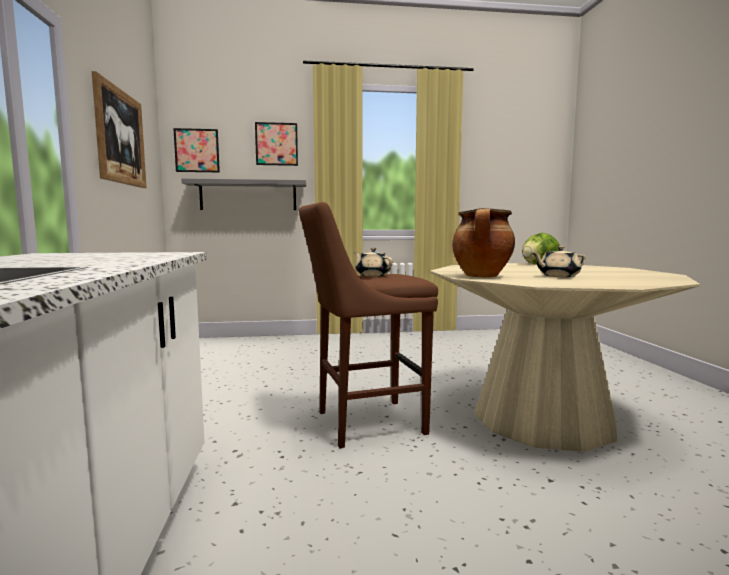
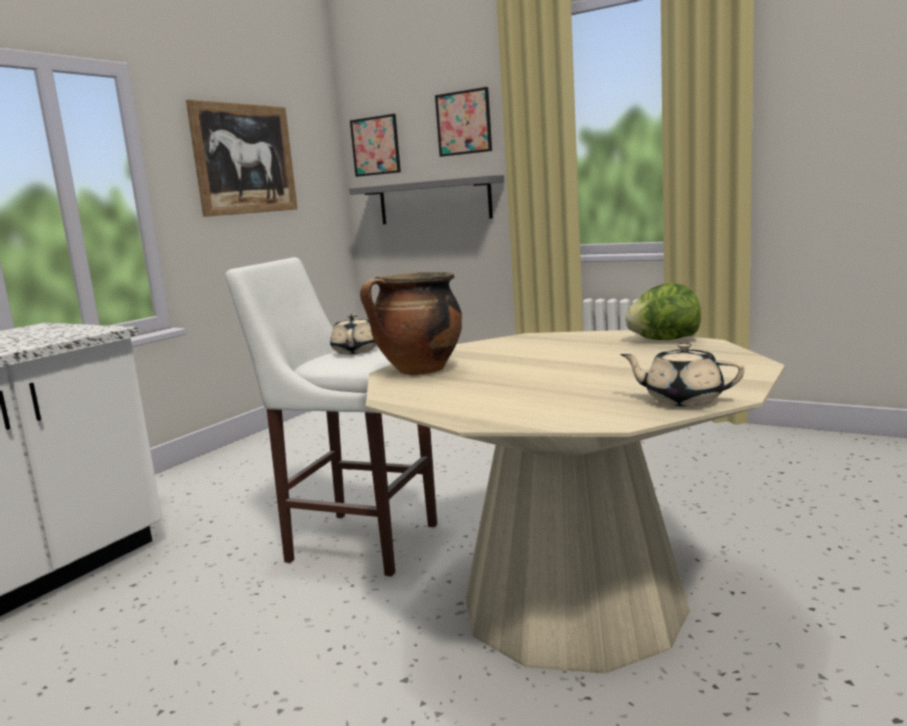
camera: 40 degrees right, 5 degrees up
(364, 423) = (356, 541): brown stool -> white stool
(558, 276) = (518, 381): beige teapot -> beige teapot (682, 400)

